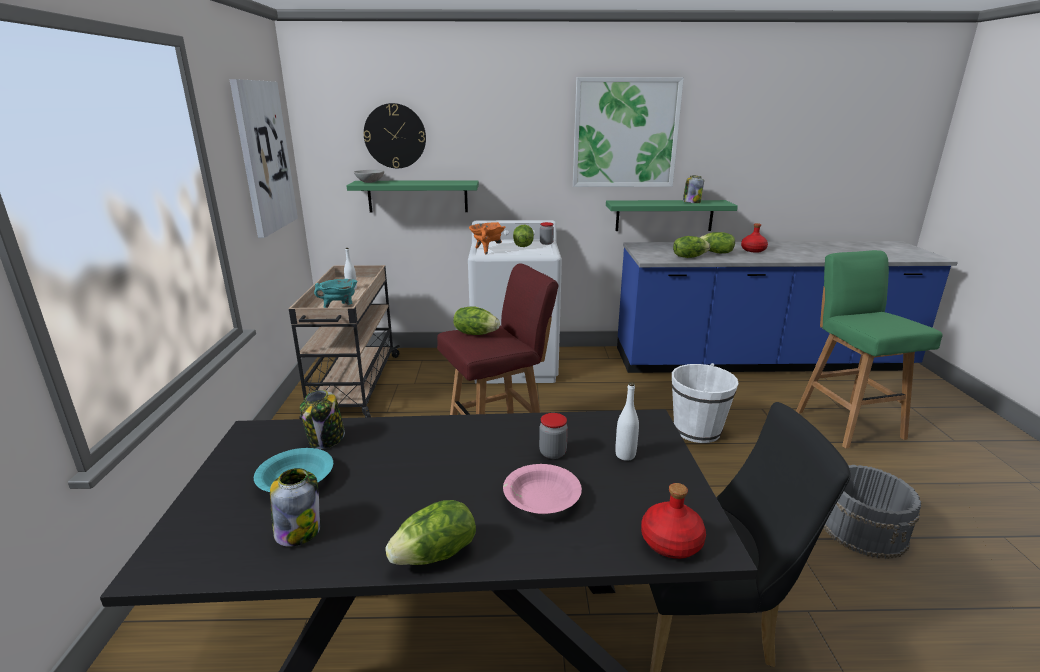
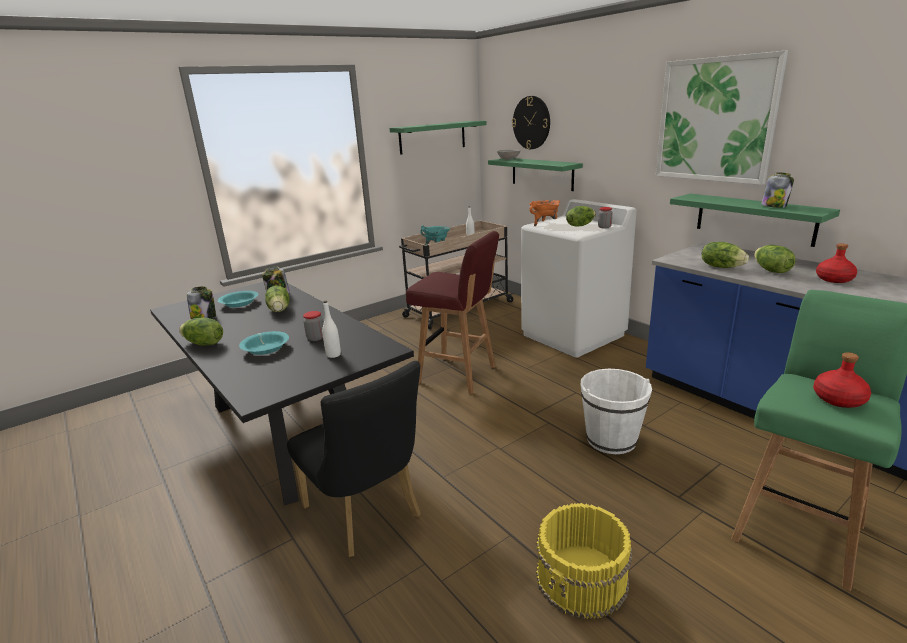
camera: 55 degrees right, 0 degrees up
(264, 157) = (432, 137): picture -> green shelf
(475, 333) = (443, 276): lettuce -> lettuce (280, 310)
(541, 499) = (266, 349): pink bowl -> turquoise bowl
(671, 542) = (250, 388): red bottle -> red bottle (838, 399)
(863, 529) = (582, 579): grey bucket -> yellow bucket

